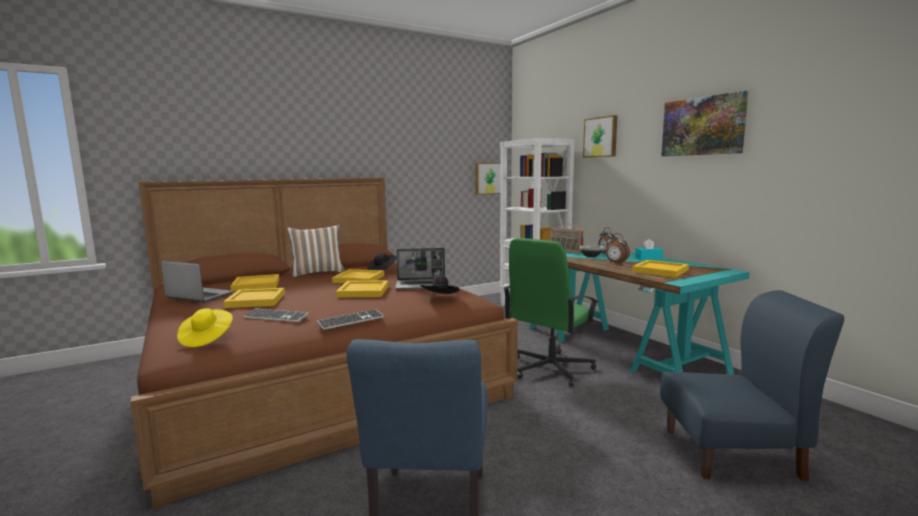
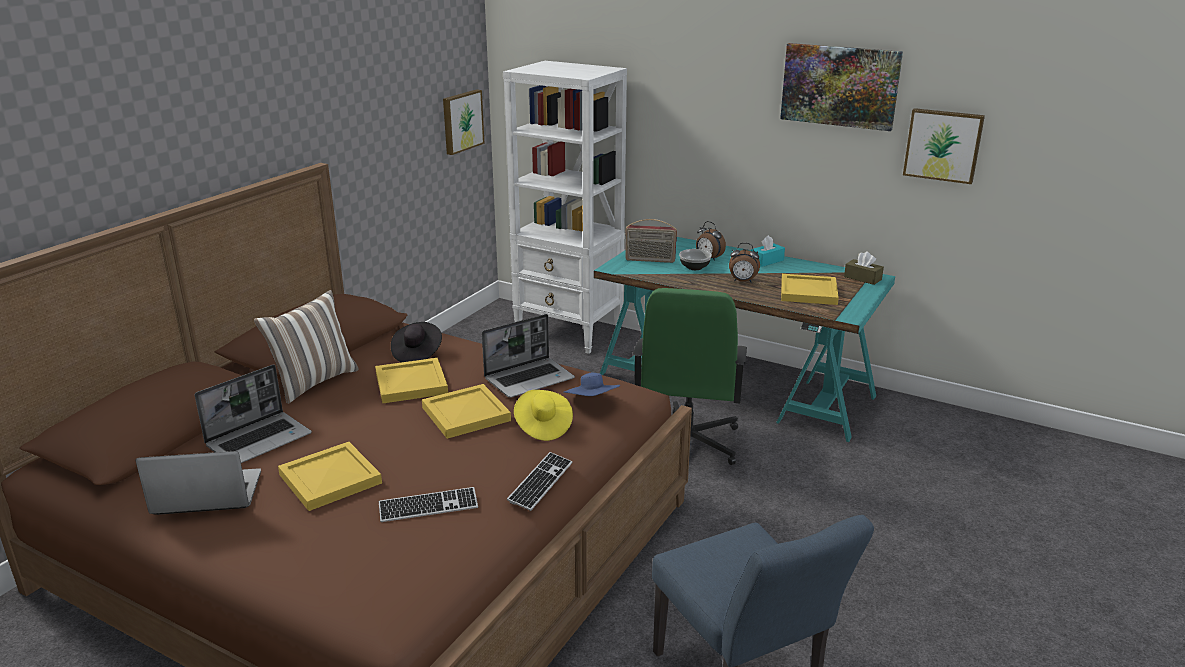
camera: 30 degrees left, 15 degrees up
(206, 339) = (397, 579): yellow hat -> yellow hat (542, 426)
(257, 285) = (259, 439): yellow tray -> laptop
(440, 298) = (592, 403): black hat -> blue hat
(601, 137) = (676, 72): picture -> picture (943, 145)
(717, 270) = (862, 278): none -> brown tissue box
(732, 453) = (937, 505): blue chair -> none

